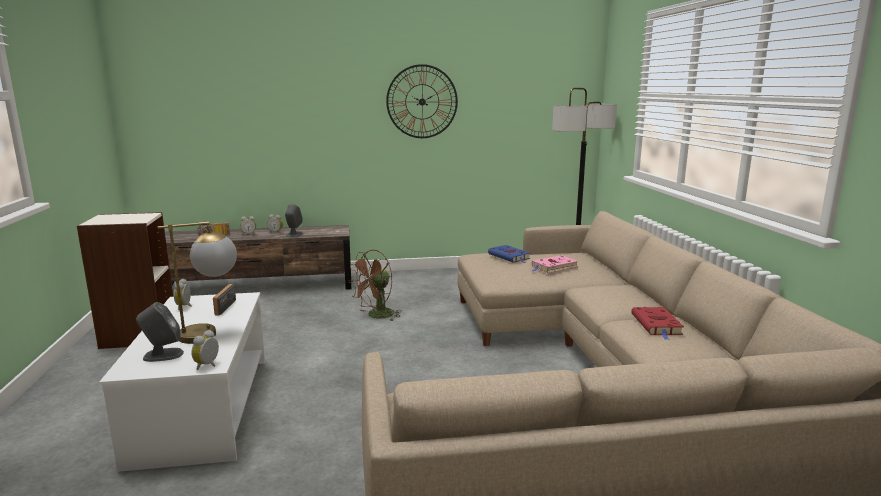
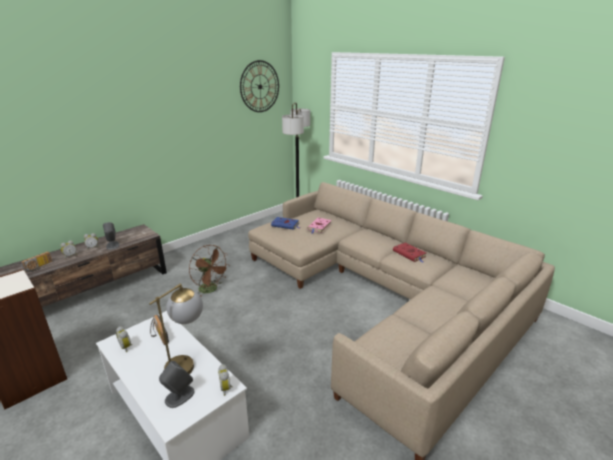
camera: 35 degrees left, 10 degrees up
(376, 316) = (211, 289): brown fan -> brown fan turned 60 degrees counterclockwise
(422, 101) = (183, 120): wall clock -> wall clock (260, 86)

